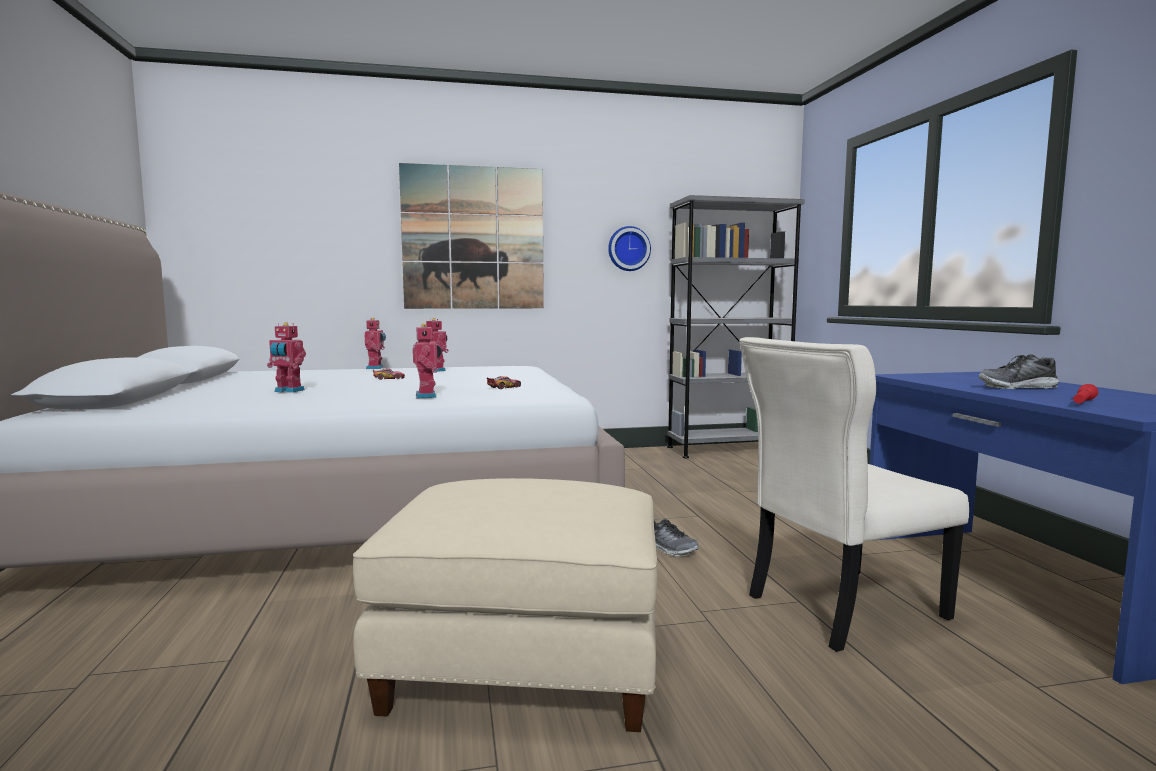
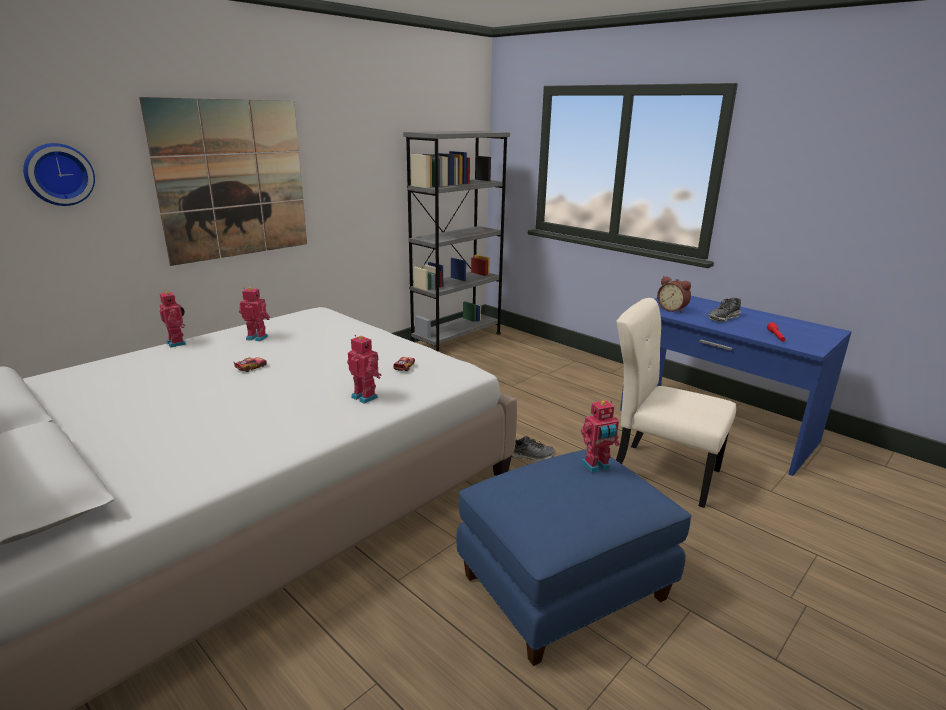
camera: 35 degrees left, 15 degrees up
(288, 391) = (206, 420): toy robot -> toy robot (597, 466)
(524, 664) = (563, 585): beige ottoman -> blue ottoman
(628, 249) = (372, 177): wall clock -> wall clock (58, 174)
(839, 608) = (660, 472): beige chair -> beige chair turned 90 degrees clockwise
(938, 378) = (672, 309): none -> alarm clock

